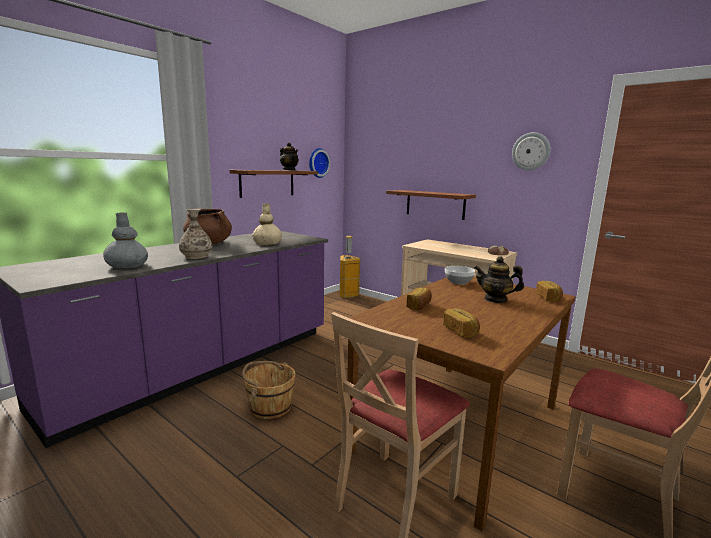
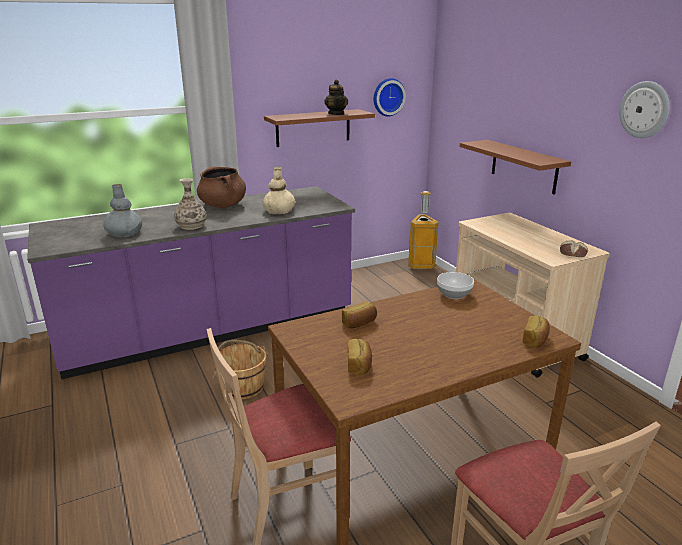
camera: 25 degrees right, 10 degrees up
(495, 299) = (462, 329): teapot -> none

